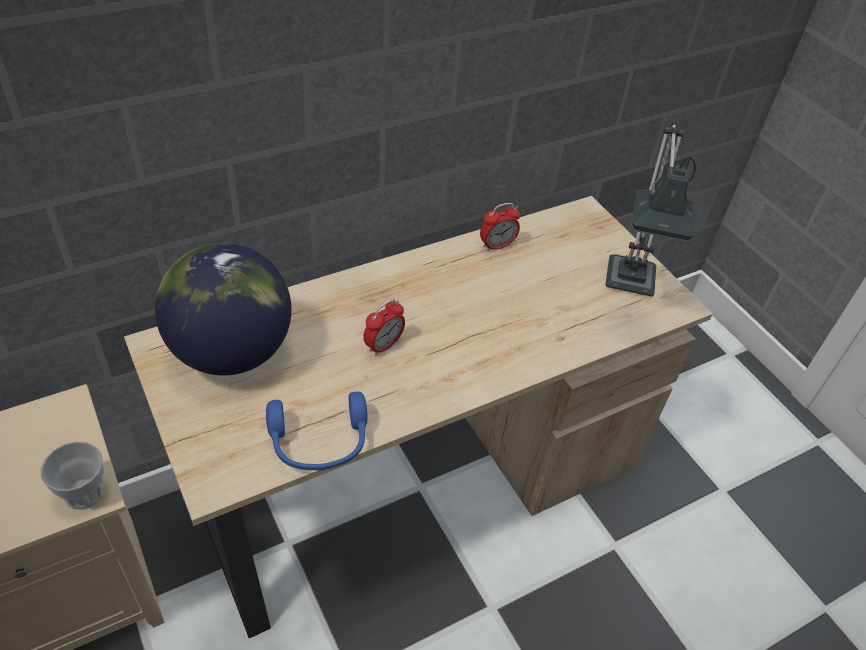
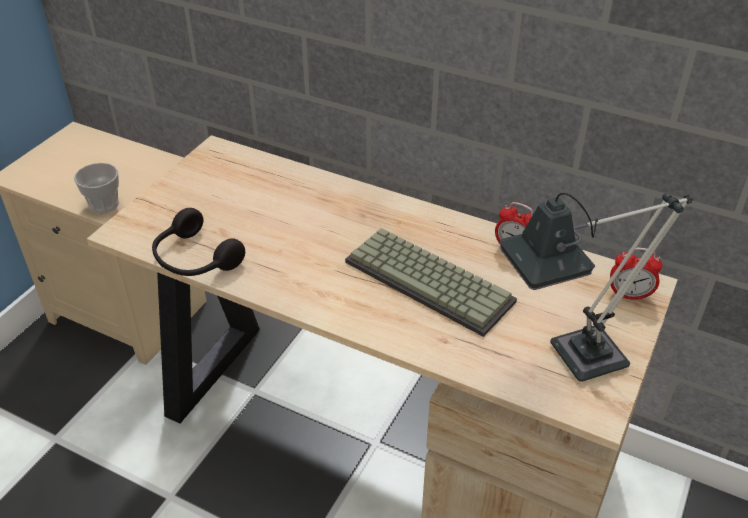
camera: 60 degrees right, 5 degrees down
(231, 352) = (240, 181): globe -> none
(319, 443) = (194, 259): blue headphones -> black headphones
(383, 345) = (320, 243): alarm clock -> alarm clock (629, 295)
(490, 307) = (431, 280): none -> keyboard

